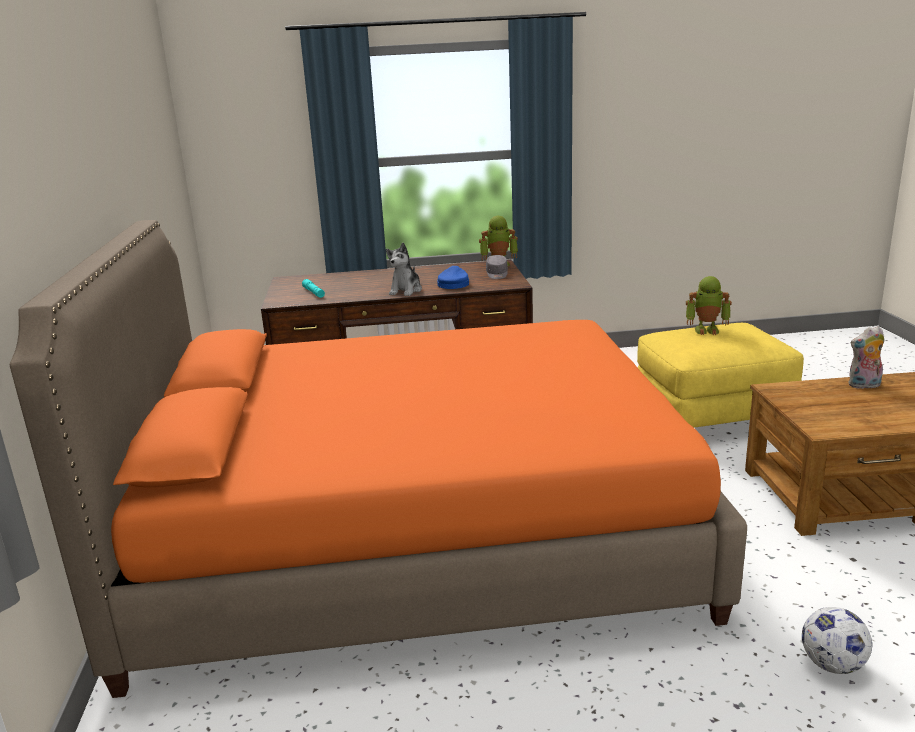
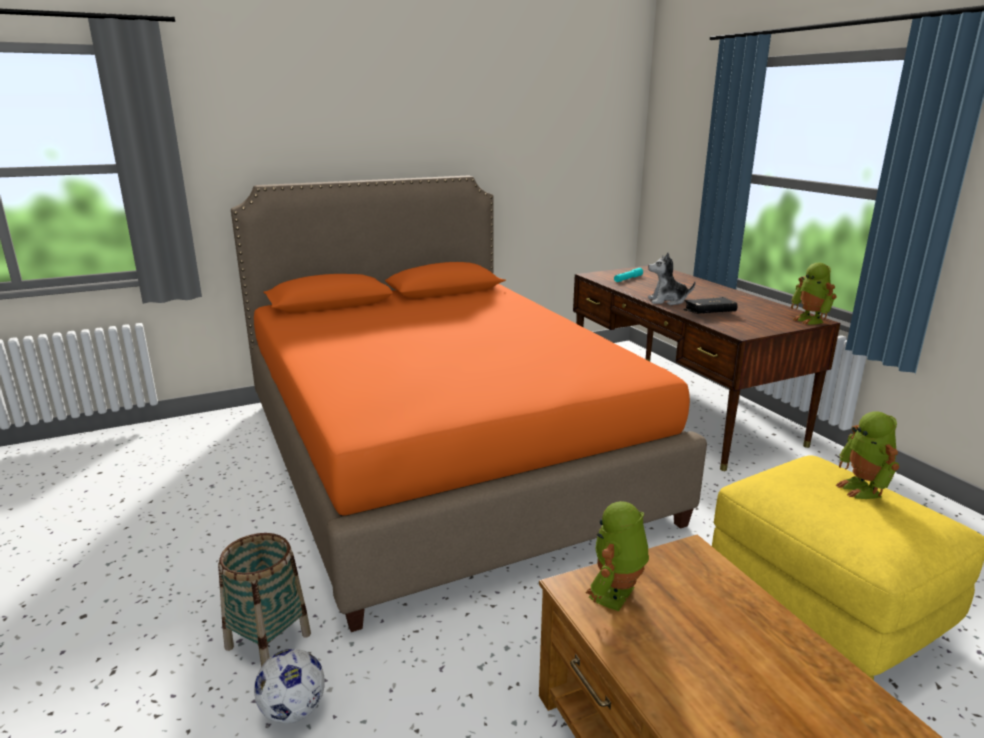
camera: 70 degrees right, 0 degrees up
(453, 284) = (709, 312): blue cap -> black book
(497, 274) = (768, 323): grey cap -> none
(737, 682) = (268, 640): none -> basket
(828, 418) = (616, 595): none -> toy robot
(864, 386) = (780, 642): plush toy -> none

